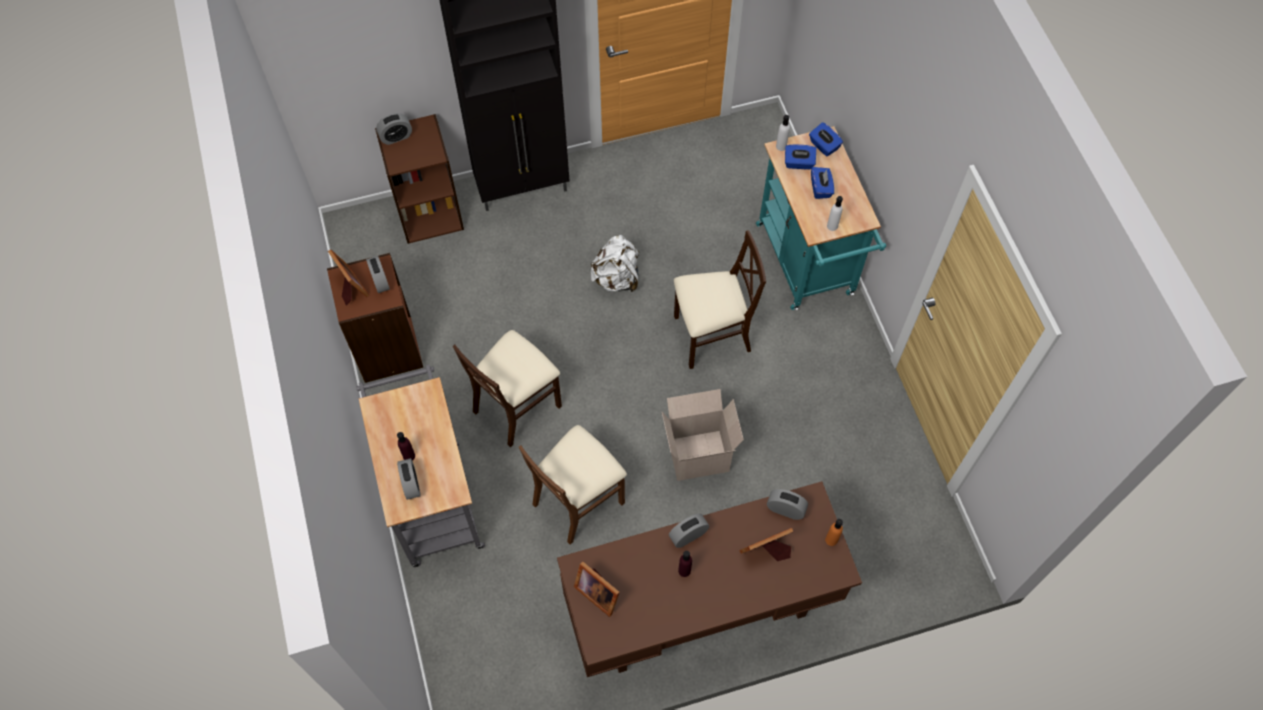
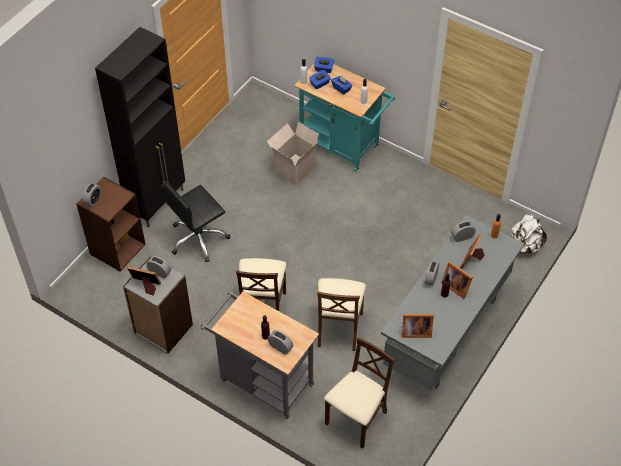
camera: 40 degrees left, 10 degrees down
(387, 349) = (163, 330): brown bookcase -> grey bookcase
(527, 265) = (198, 239): none -> black office chair
(616, 278) = (253, 214): white backpack -> white backpack (525, 245)
(699, 453) = (375, 265): cardboard box -> cardboard box (294, 169)
(701, 610) = (446, 333): brown desk -> grey desk
(710, 570) = (455, 286): none -> picture frame
(711, 335) = (328, 209): beige chair -> beige chair (356, 419)

